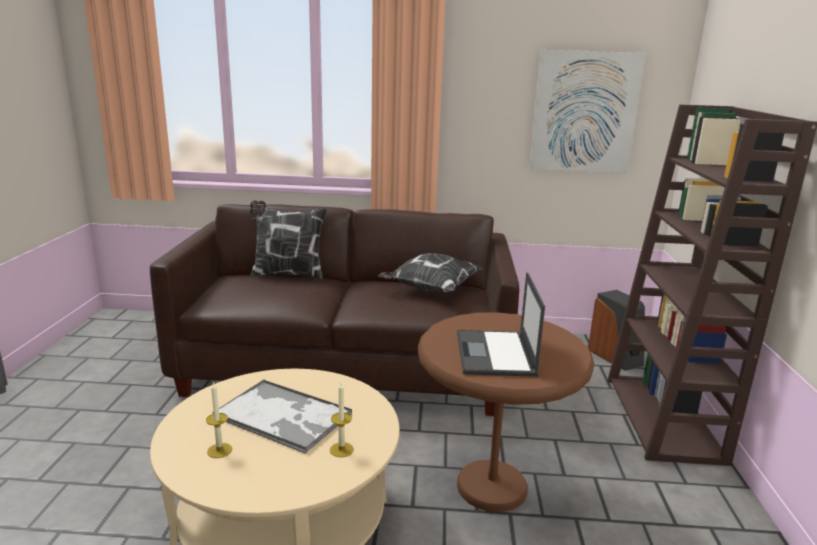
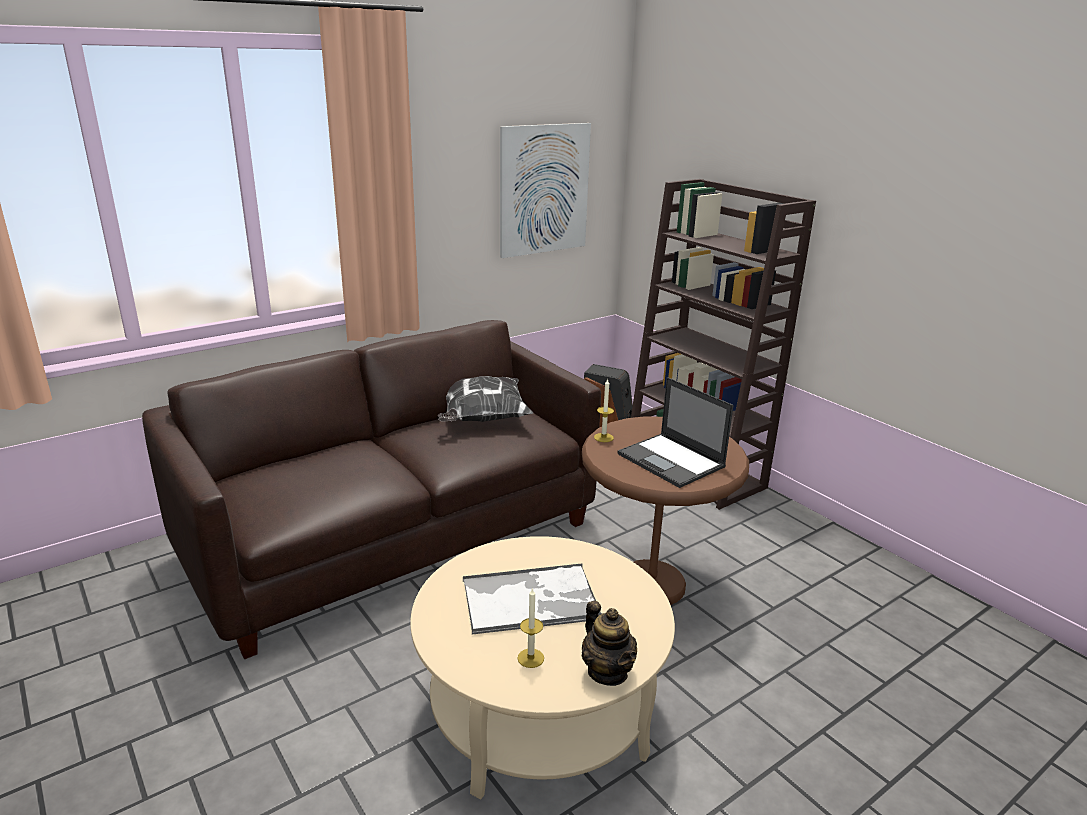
camera: 40 degrees left, 5 degrees up
(248, 489) = (607, 672): none -> teapot
(287, 274) = (304, 453): pillow -> none
(341, 449) = (621, 601): candle -> candle (603, 437)

